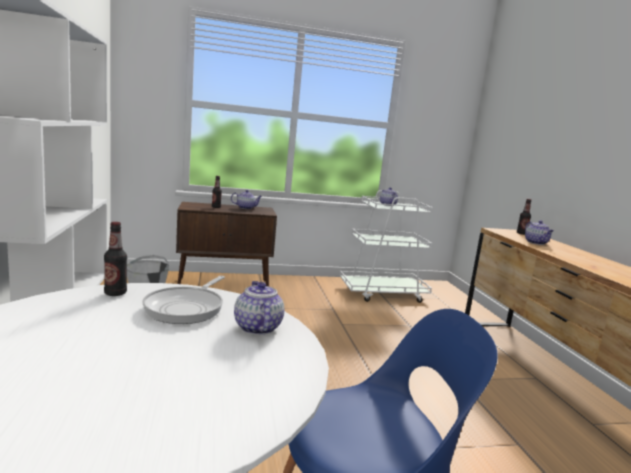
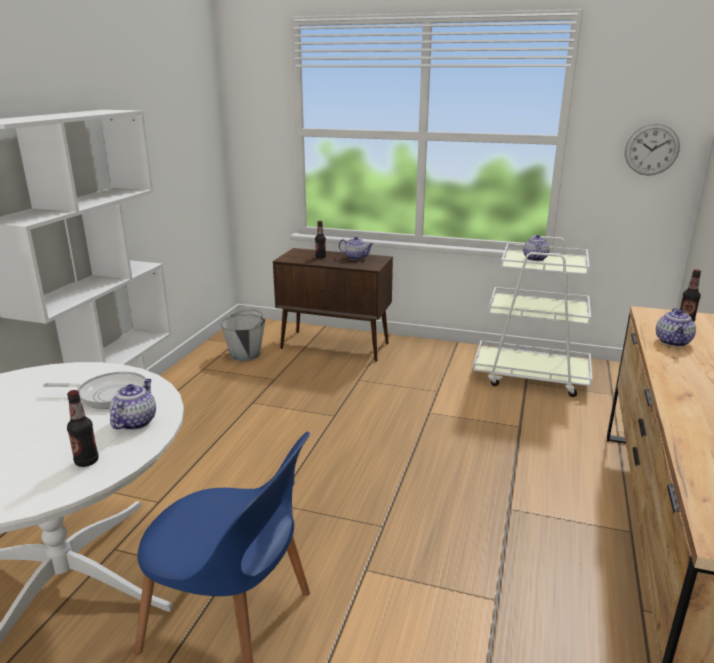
camera: 30 degrees right, 10 degrees up
(115, 293) = (76, 372): bottle -> bottle (87, 461)
(187, 308) = (109, 394): frying pan -> frying pan turned 135 degrees counterclockwise
(442, 136) = (651, 149): none -> wall clock

